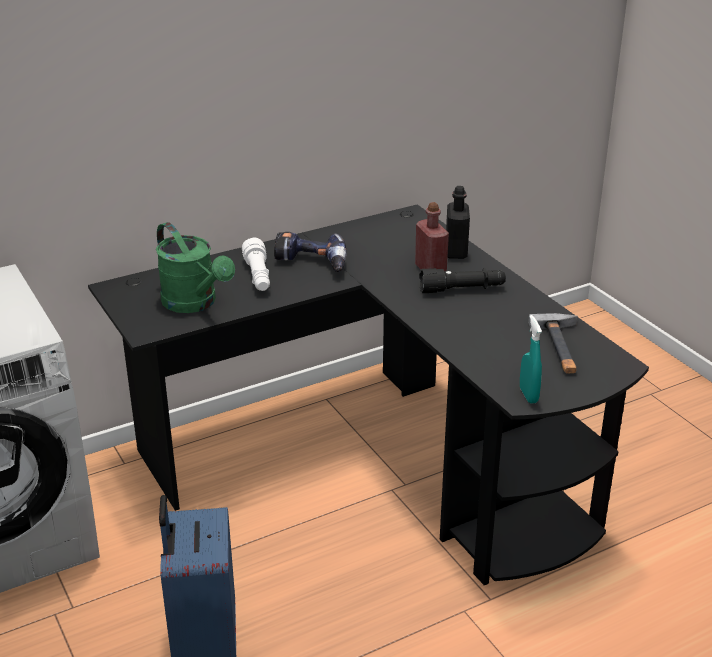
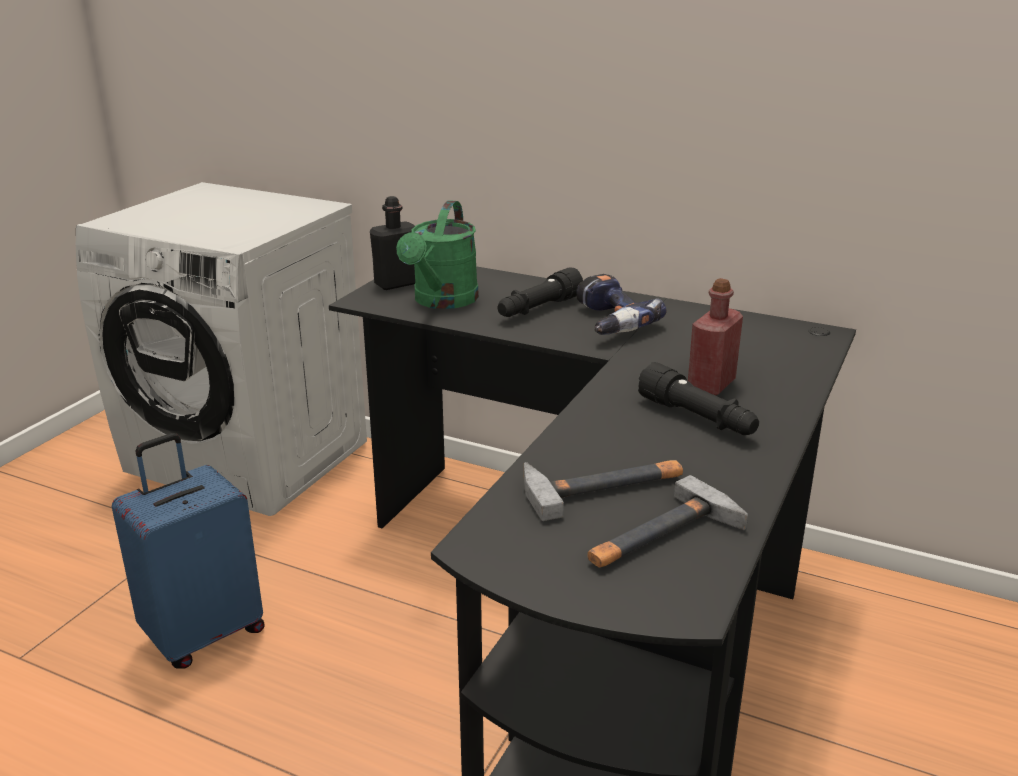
camera: 55 degrees right, 5 degrees down
(258, 276) = (538, 309): white flashlight -> black flashlight
(456, 252) = (785, 386): black bottle -> black bottle (396, 284)
(500, 343) = (603, 486): none -> hammer
(528, 395) = (496, 548): turquoise spray bottle -> none

